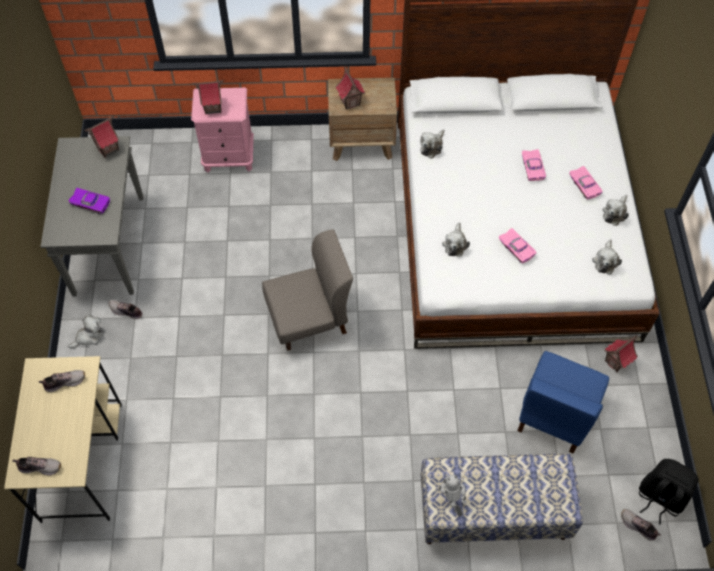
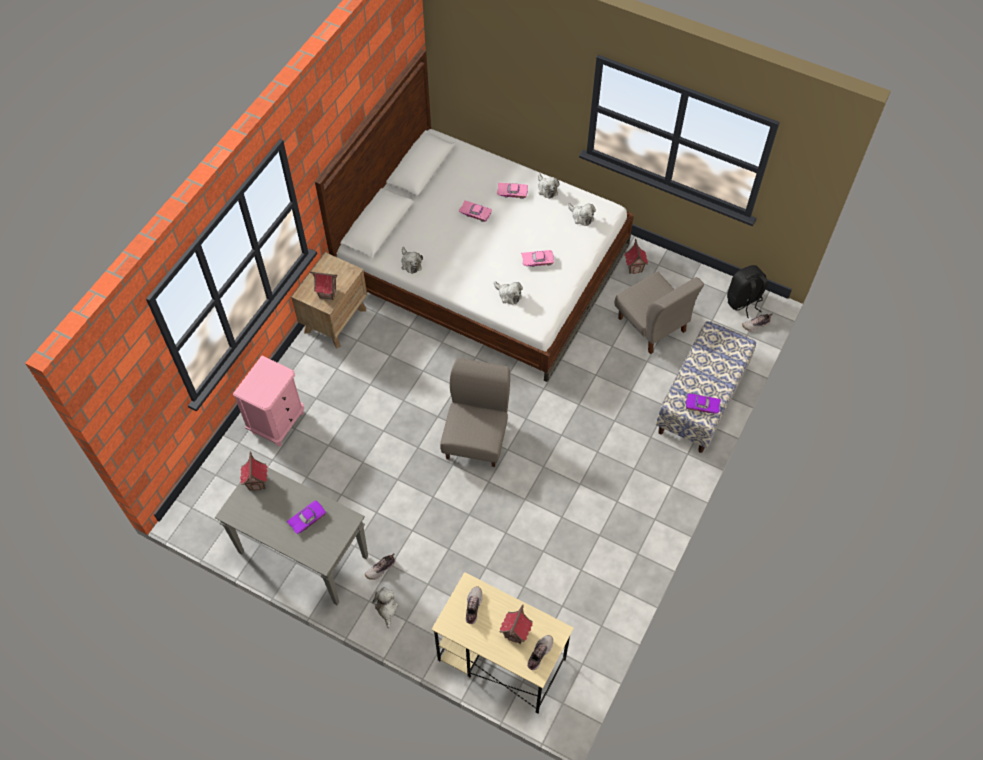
camera: 60 degrees left, 0 degrees up
(213, 108) = (265, 388): toy house -> toy house (516, 633)
(451, 501) = (702, 406): toy robot -> purple toy car
(555, 414) = (652, 325): blue chair -> grey chair

